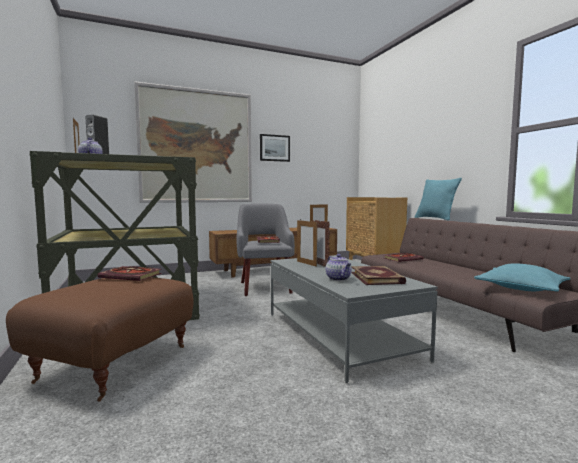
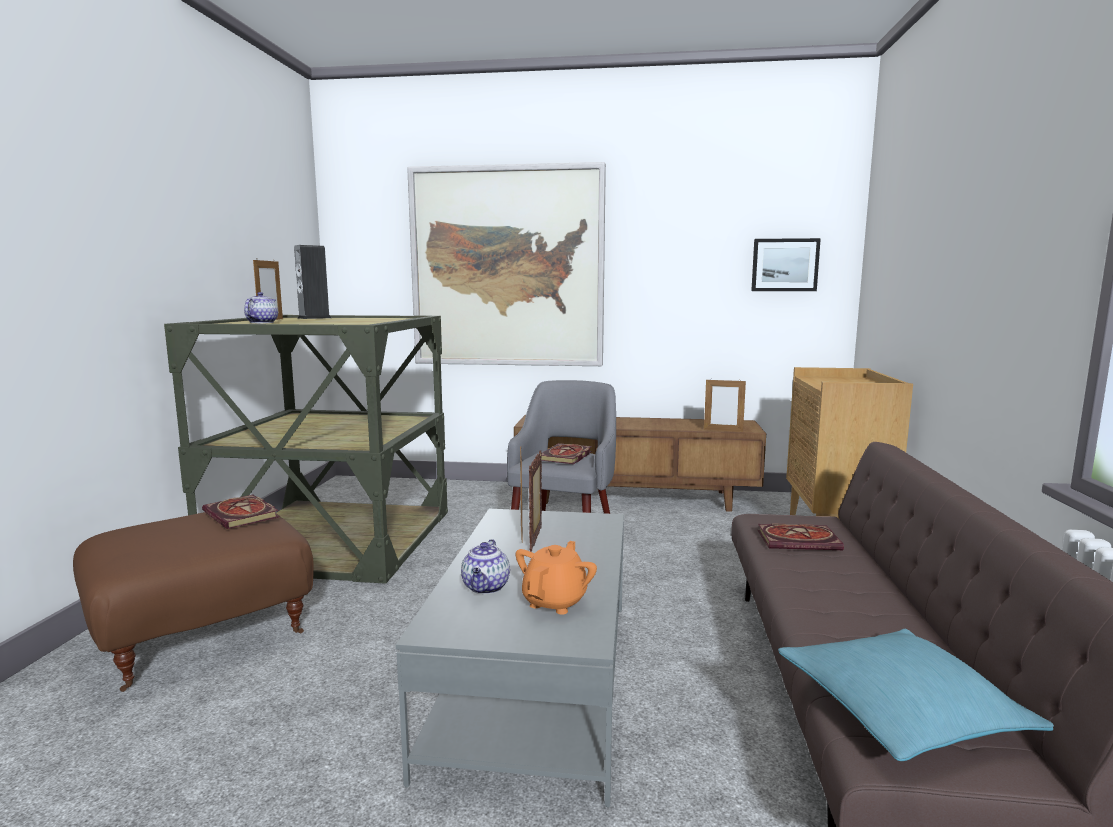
camera: 30 degrees right, 5 degrees up
(274, 148) = (655, 261): picture -> picture (784, 265)
(377, 278) = (555, 601): book -> orange teapot
(435, 218) = (919, 455): turquoise pillow -> none

